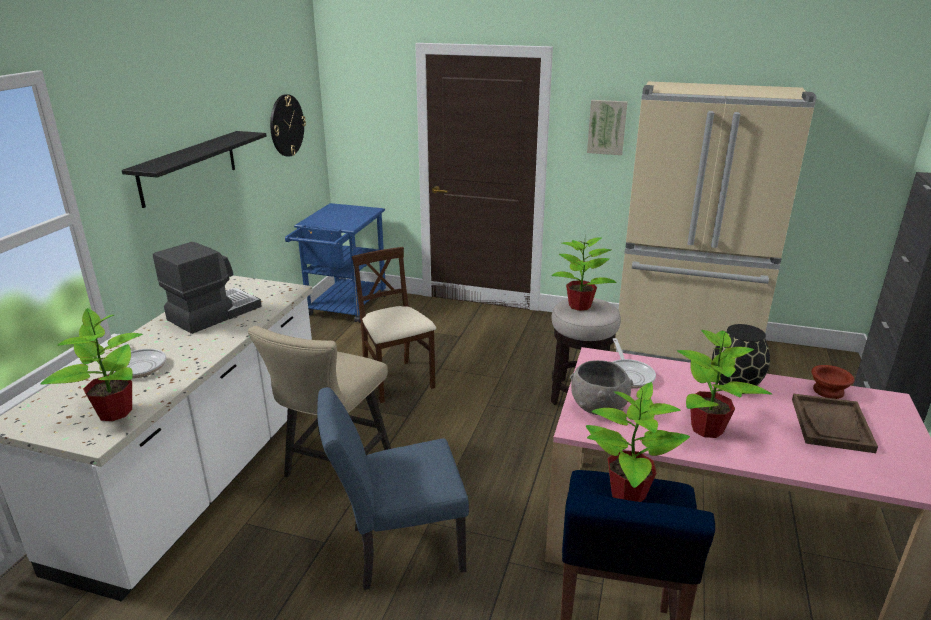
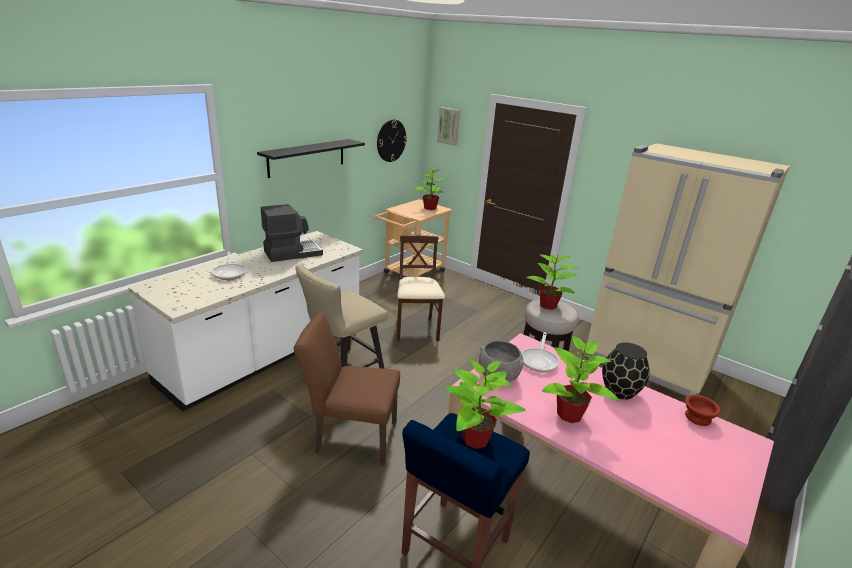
camera: 20 degrees right, 0 degrees up
(114, 412) = (198, 295): potted plant -> potted plant (429, 208)
(344, 308) = (411, 273): blue cart -> beige cart
(397, 550) = (350, 436): blue chair -> brown chair
(607, 127) = (619, 175): picture -> picture (449, 126)
(831, 425) = (678, 443): brown tray -> none

